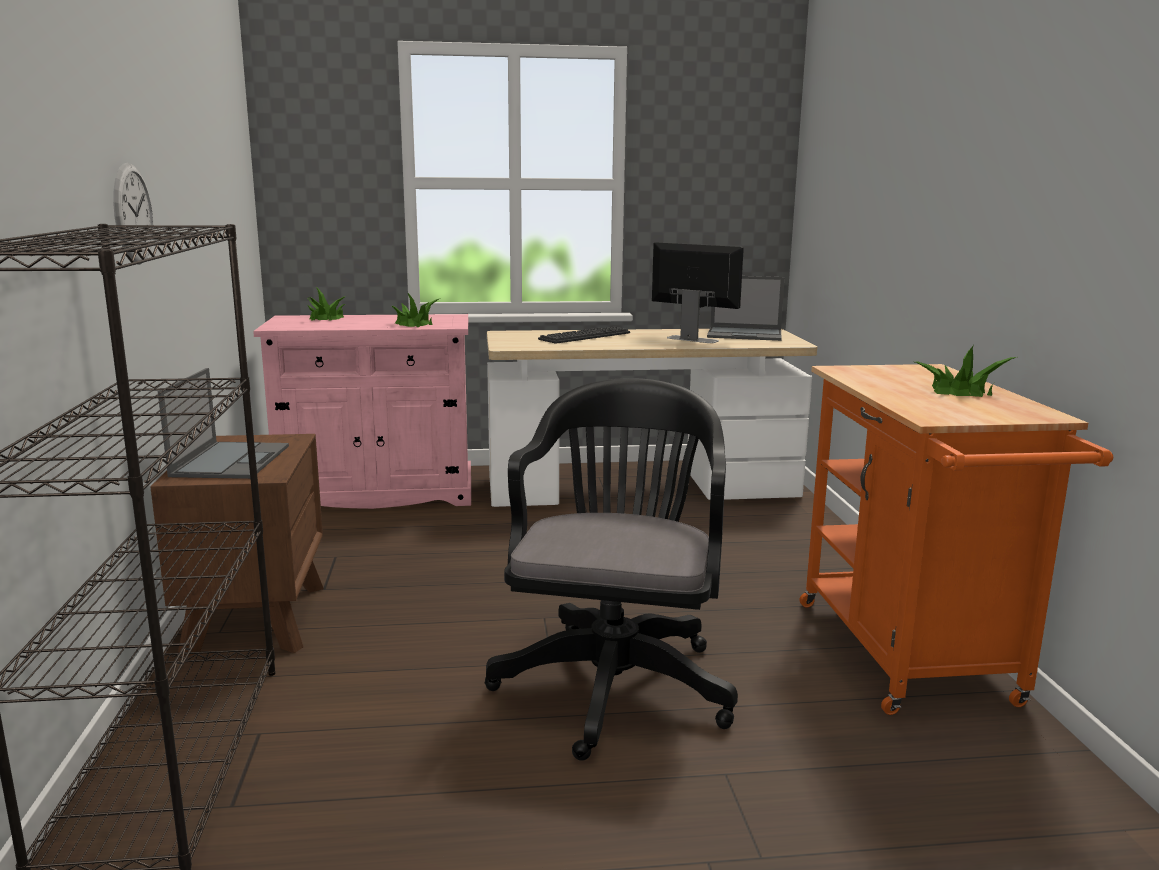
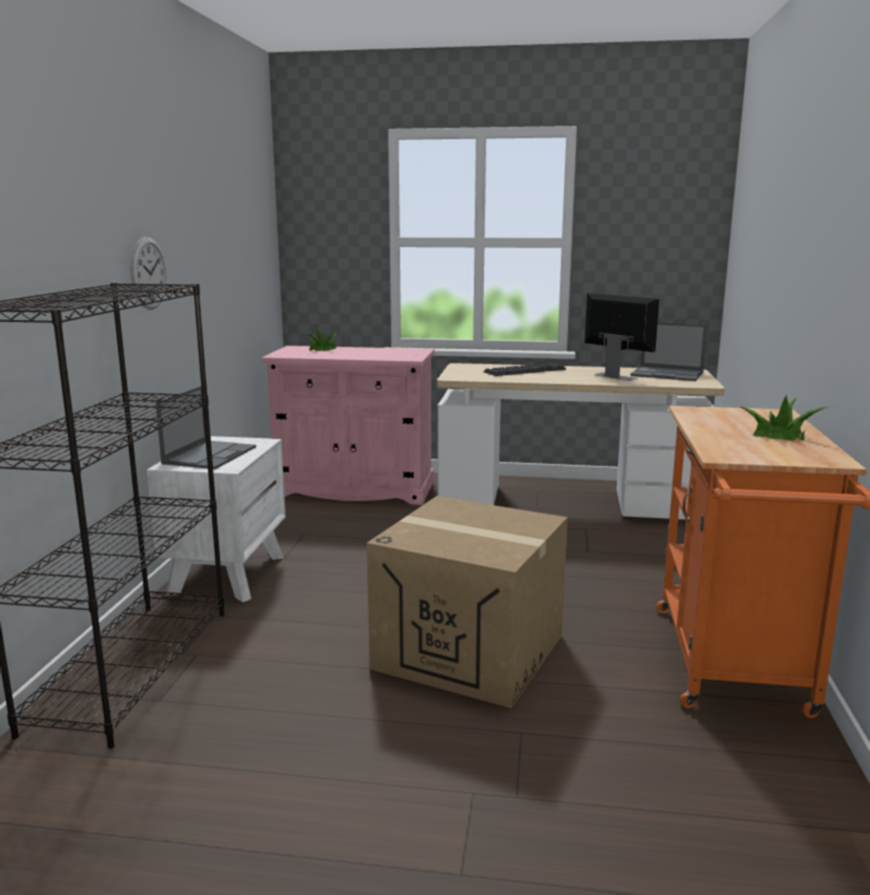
camera: 15 degrees right, 0 degrees up
(255, 618) = (227, 574): brown nightstand -> white nightstand
(414, 324) = (383, 356): potted plant -> none
(616, 680) = (470, 651): black office chair -> cardboard box

